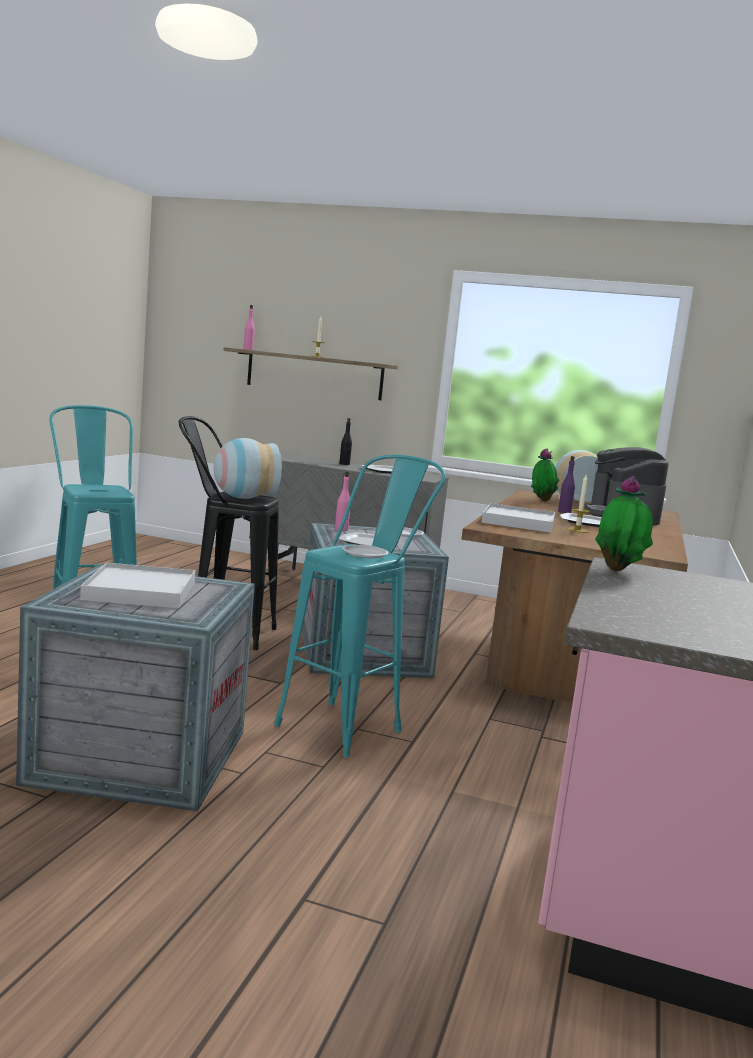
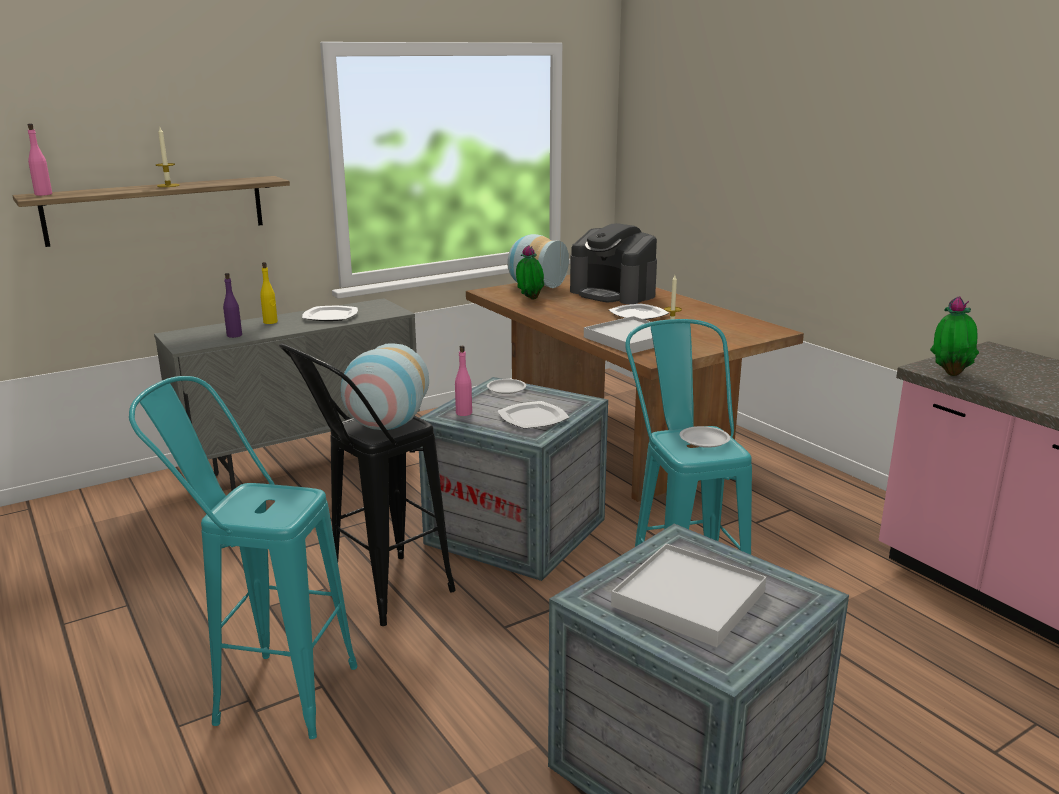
camera: 50 degrees left, 10 degrees up
(344, 464) = (270, 322): black bottle -> yellow bottle
(564, 512) = (588, 308): purple bottle -> purple bottle (234, 335)

